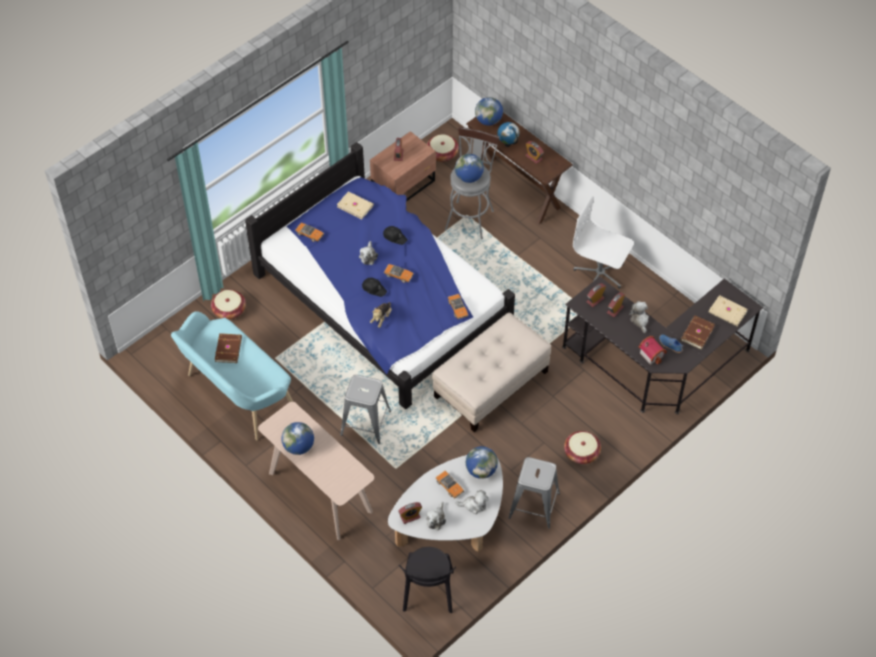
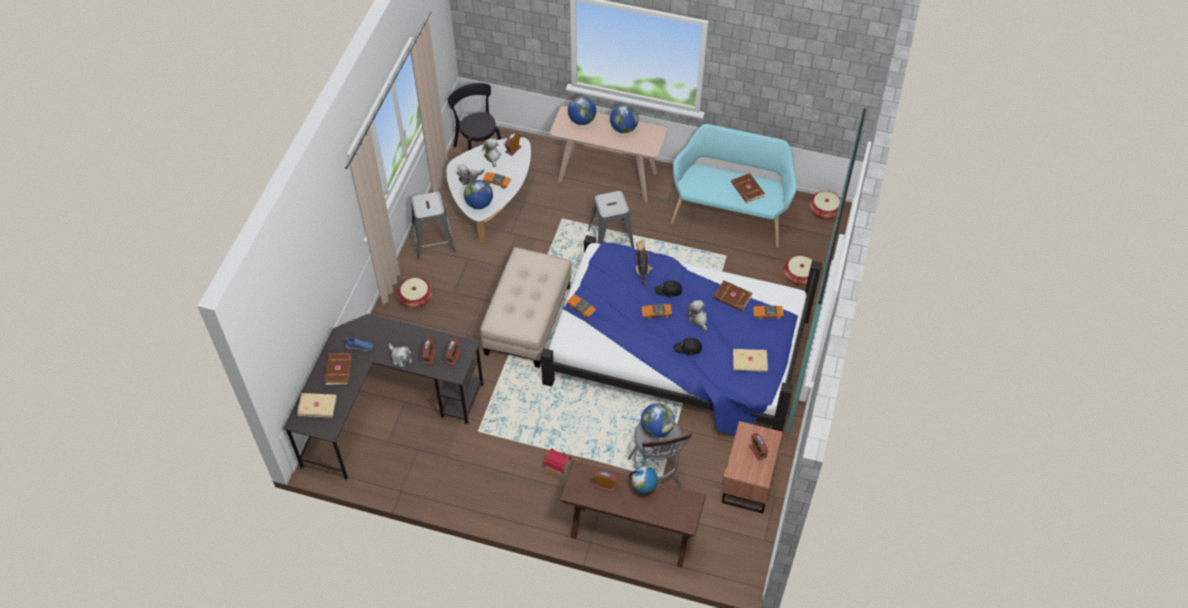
camera: 150 degrees right, 0 degrees up
(326, 260) = (732, 297): none -> brown book
(442, 154) = (737, 541): basket -> basket (824, 211)
(488, 121) = (684, 509): globe -> globe (582, 120)
(600, 273) = (488, 478): white office chair -> none
(652, 354) = (373, 330): toy house -> toy house (557, 467)

